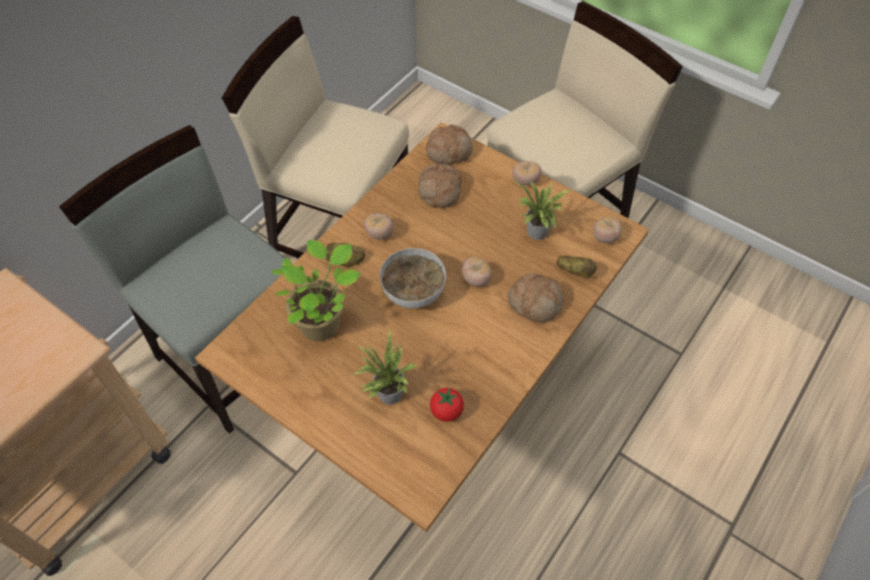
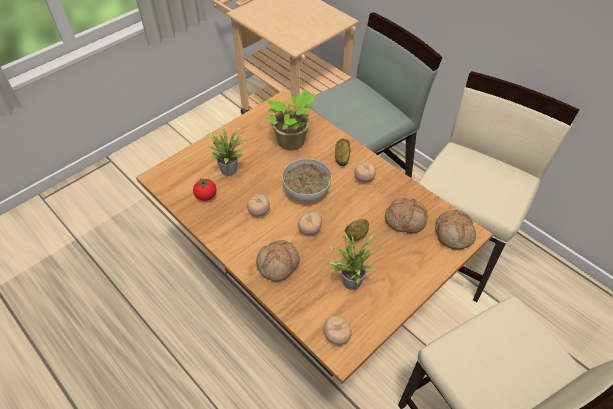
camera: 100 degrees right, 5 degrees down
(525, 181) = (414, 285): tomato -> tomato (259, 211)
(575, 271) = (303, 301): potato -> potato (357, 235)

